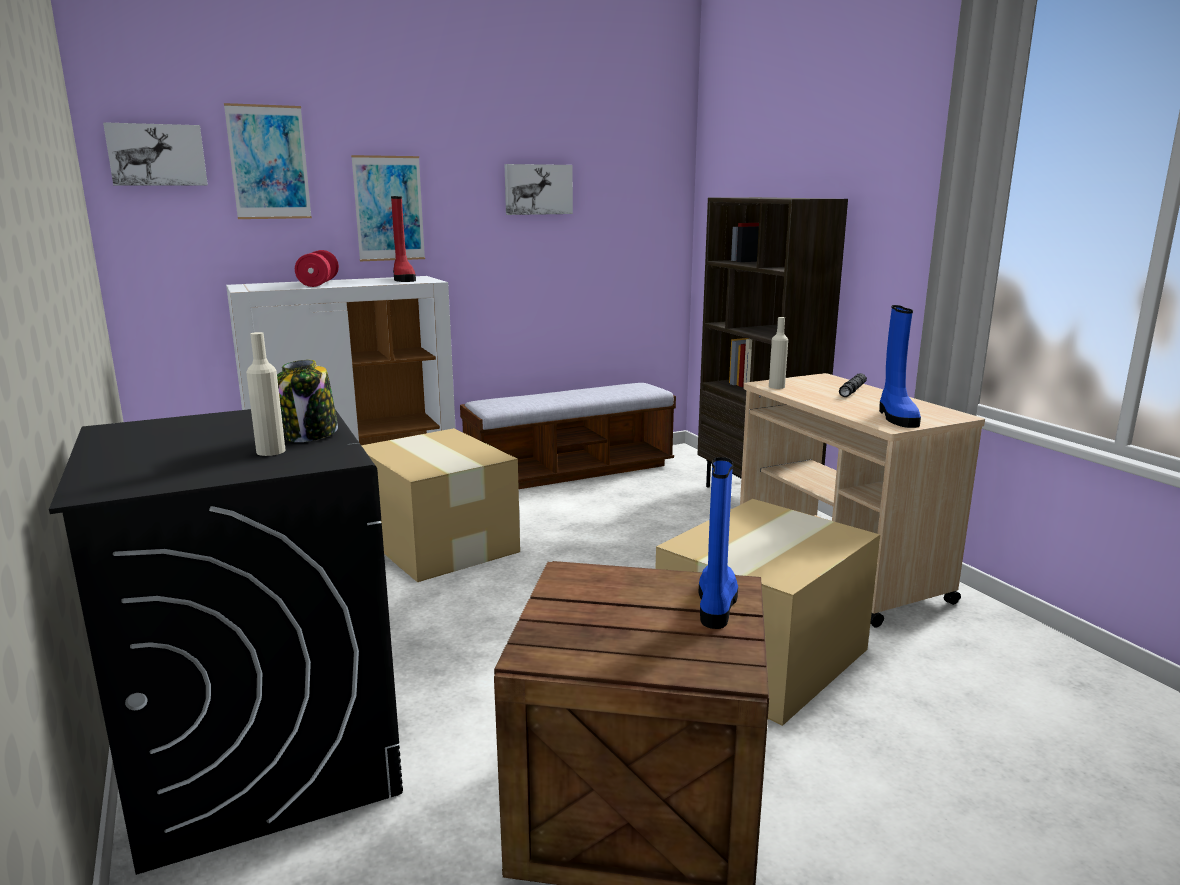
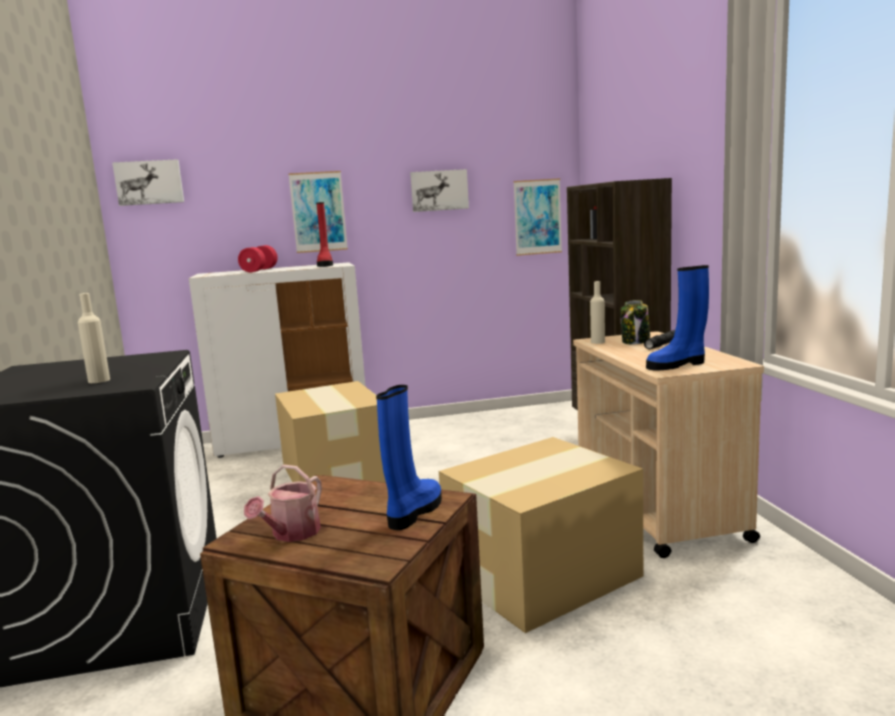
camera: 15 degrees right, 5 degrees down
(269, 162) = (227, 183): picture -> picture (537, 217)
(311, 435) = (140, 371): jar -> jar (635, 342)
(571, 471) = (472, 420): bench -> none
(594, 642) = (291, 534): none -> watering can
(896, 417) = (677, 365): blue boot -> blue boot turned 60 degrees clockwise

